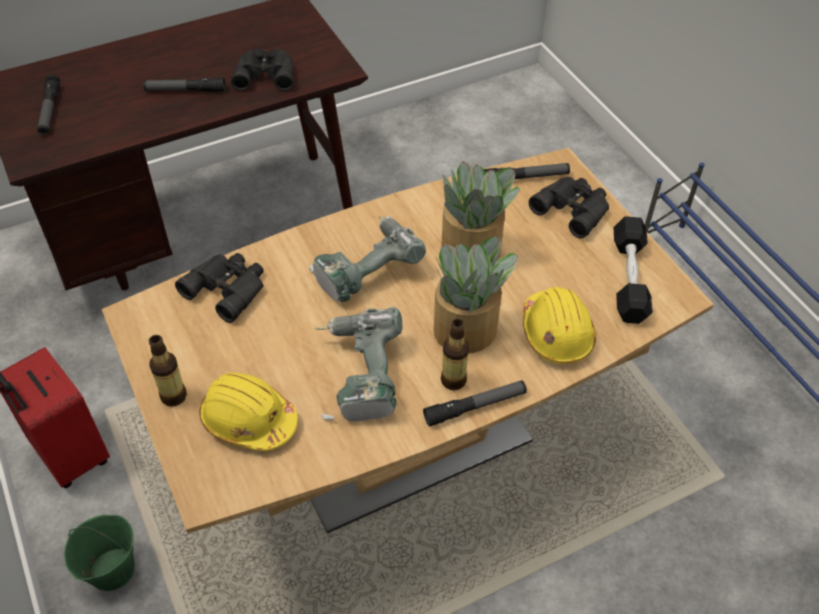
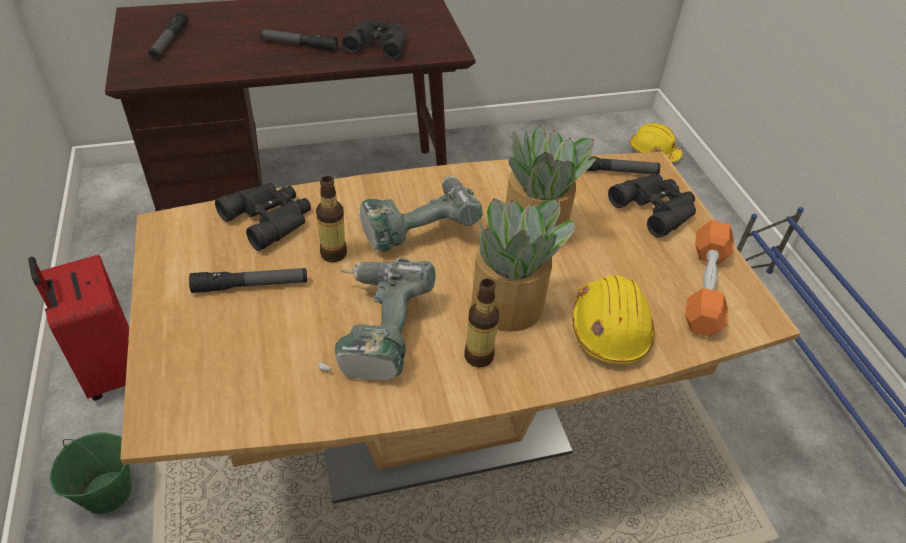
camera: 10 degrees right, 5 degrees down
(173, 396) = (170, 312): bottle -> bottle (333, 254)
(248, 420) = (238, 353): yellow hard hat -> yellow hard hat (653, 152)
(475, 407) = (495, 390): flashlight -> flashlight (250, 285)
(629, 279) = (705, 288): black dumbbell -> orange dumbbell

